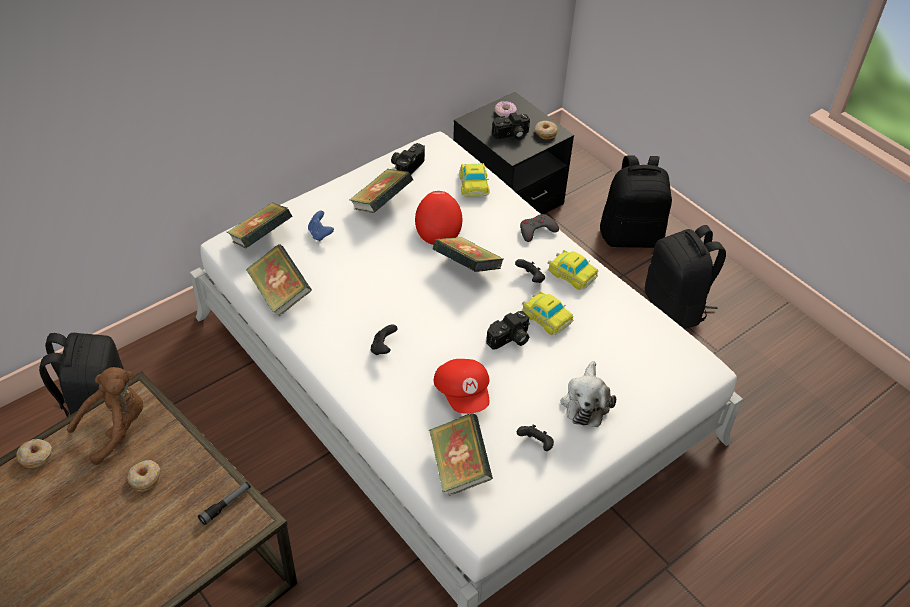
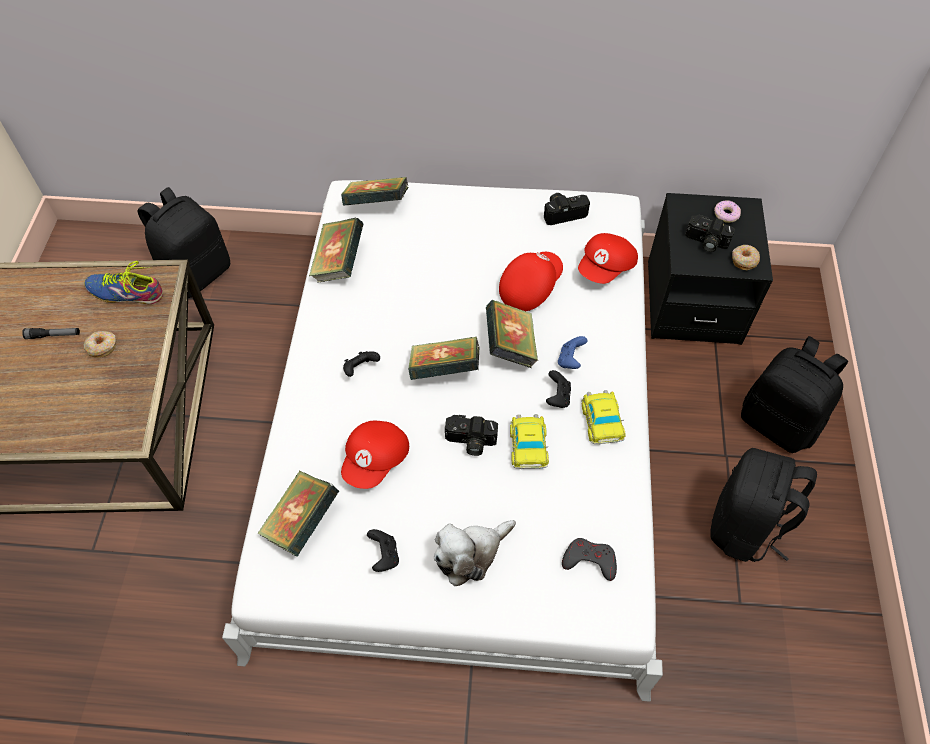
camera: 45 degrees right, 10 degrees up
(36, 456) = (62, 277): donut -> none
(116, 428) = (126, 293): brown plush toy -> shoe
(226, 505) = (125, 411): flashlight -> flashlight (53, 335)
(320, 234) = (425, 231): blue game controller -> blue game controller (570, 360)
(381, 204) = (502, 236): book -> book (444, 370)
(473, 183) = (606, 268): toy car -> red cap
(537, 230) = (617, 354): grey game controller -> grey game controller (589, 560)

